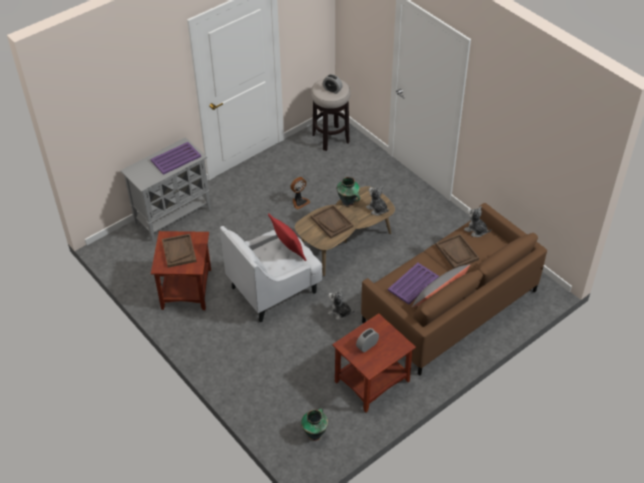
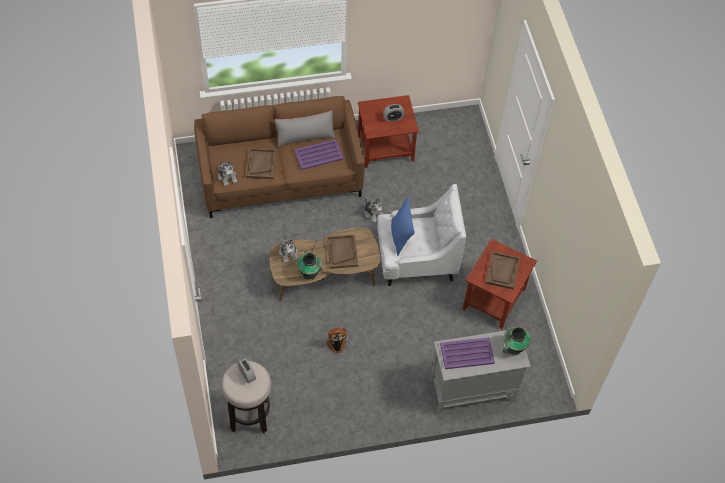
camera: 155 degrees left, 10 degrees up
(288, 250) = (400, 237): red pillow -> blue pillow
(315, 433) = (451, 132): vase -> vase (513, 349)

